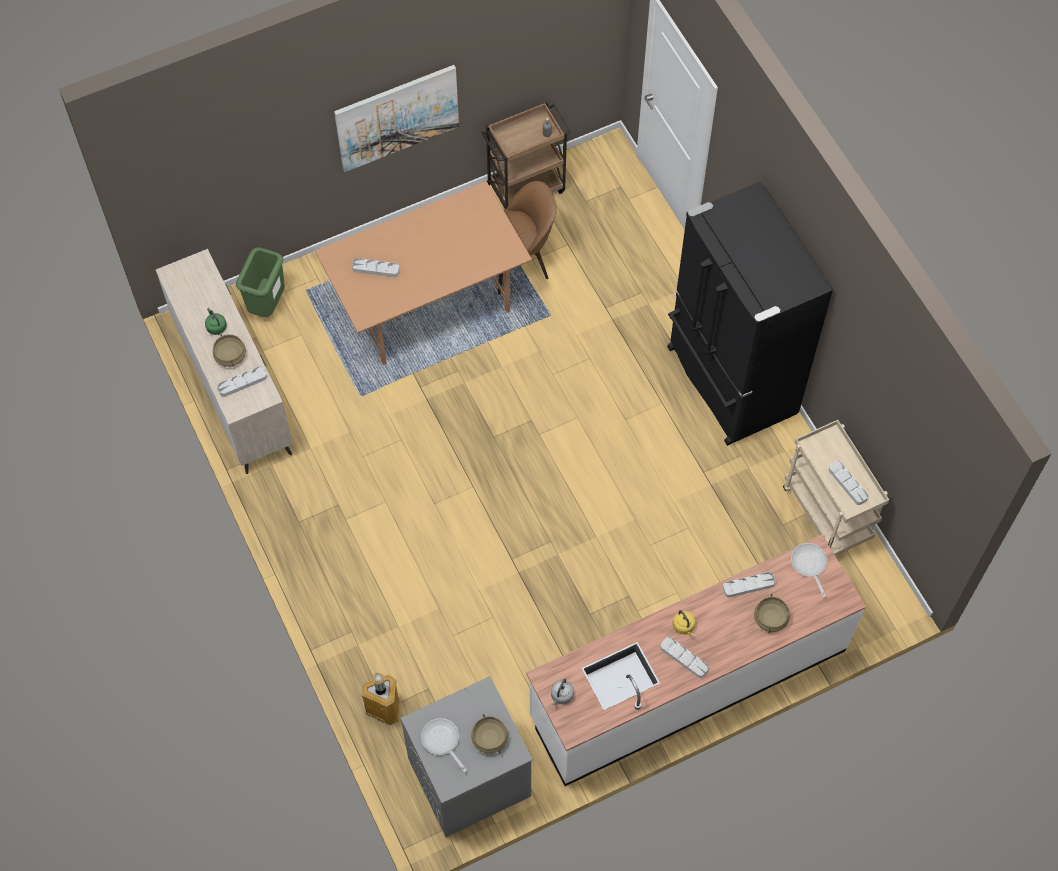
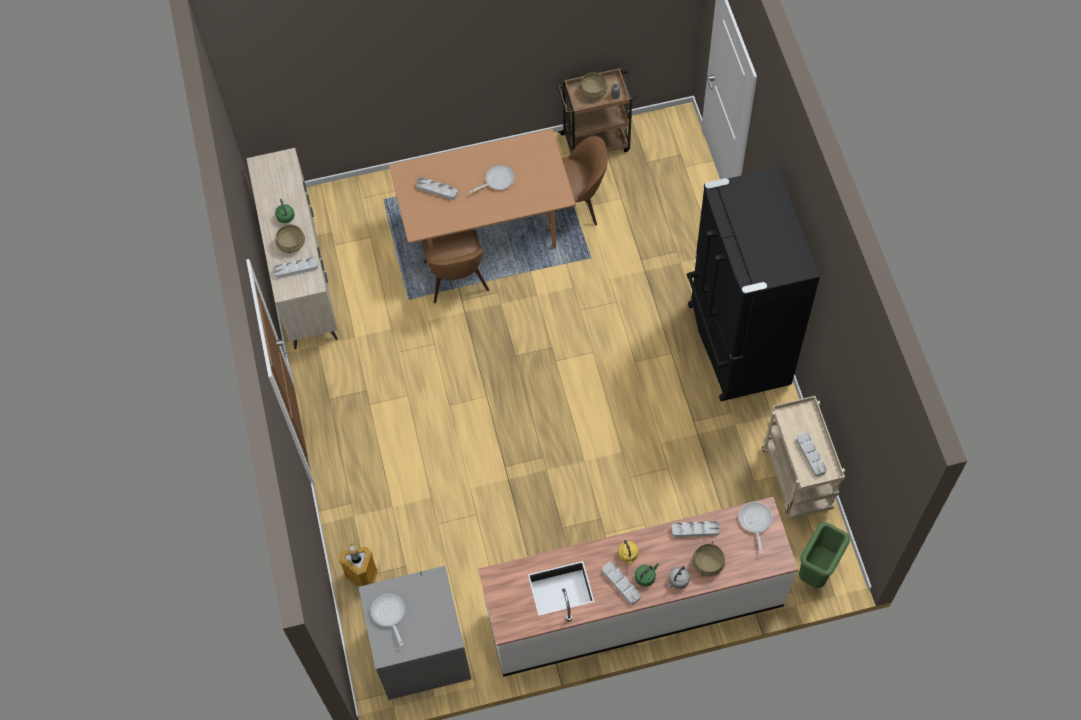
camera: 15 degrees right, 0 degrees up
(267, 304) = (347, 206): green trash can -> green trash can (816, 570)
(397, 117) = (478, 59): picture -> none
(409, 364) = (456, 279): none -> brown chair
(439, 247) = (497, 180): none -> frying pan
(490, 738) = (431, 620): beige cooking pot -> beige cooking pot (593, 91)
(561, 696) = (504, 595): grey kettle -> grey kettle (678, 581)
(708, 646) = (646, 577): none -> green kettle

